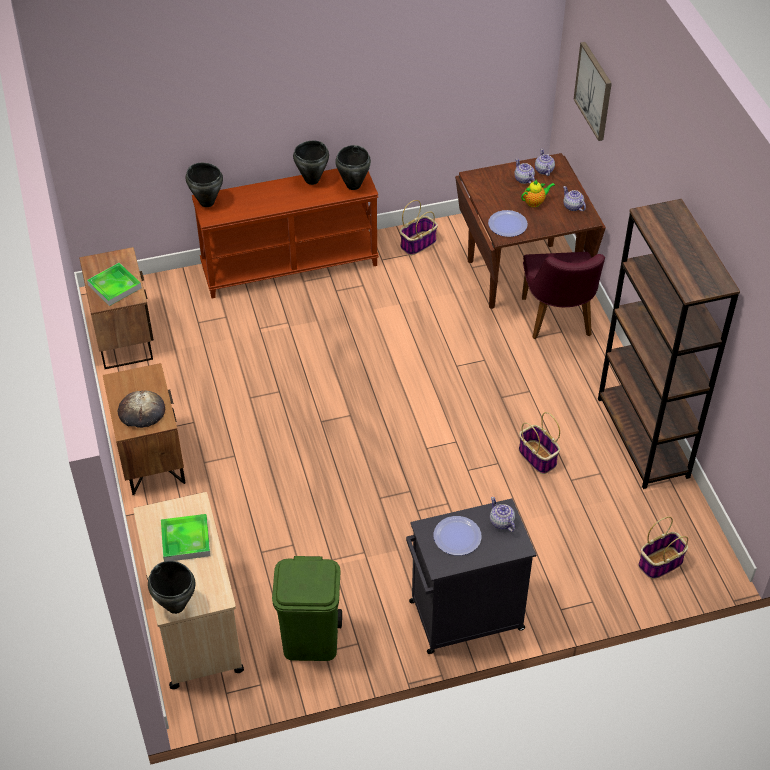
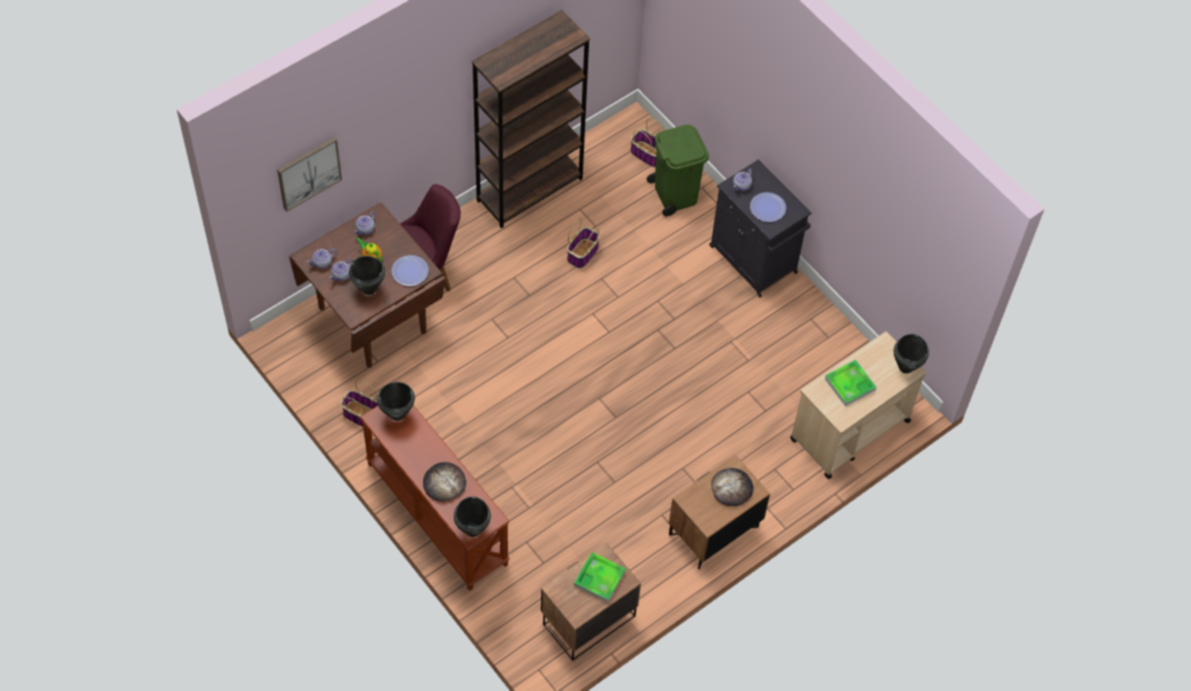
camera: 115 degrees left, 10 degrees up
(265, 197) = (444, 483): none -> bread
(311, 180) = (403, 452): black cooking pot -> black cooking pot (369, 289)
(311, 640) = (823, 348): green trash can -> green trash can (675, 193)

